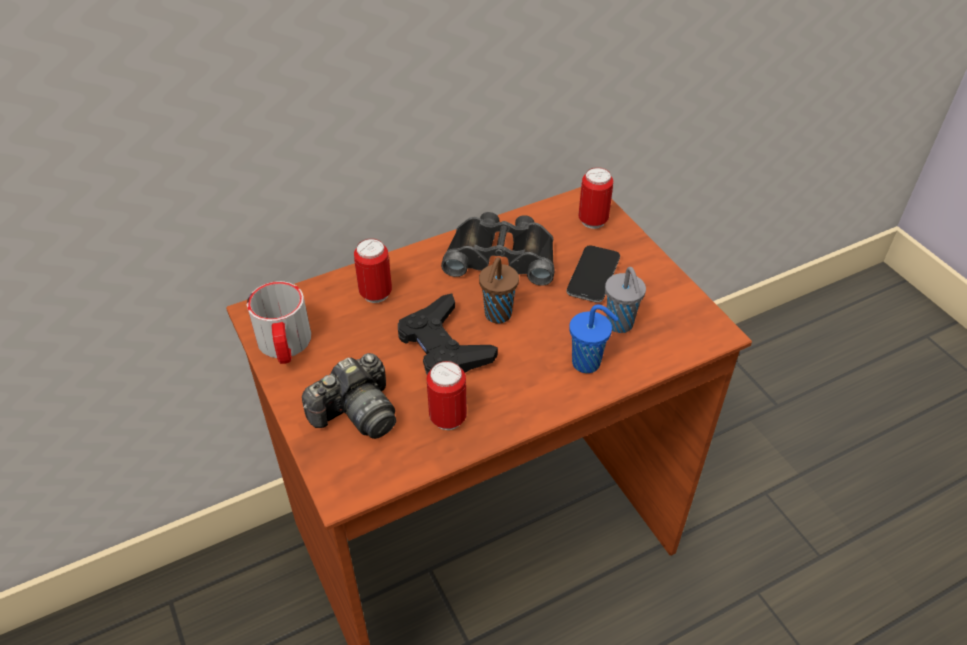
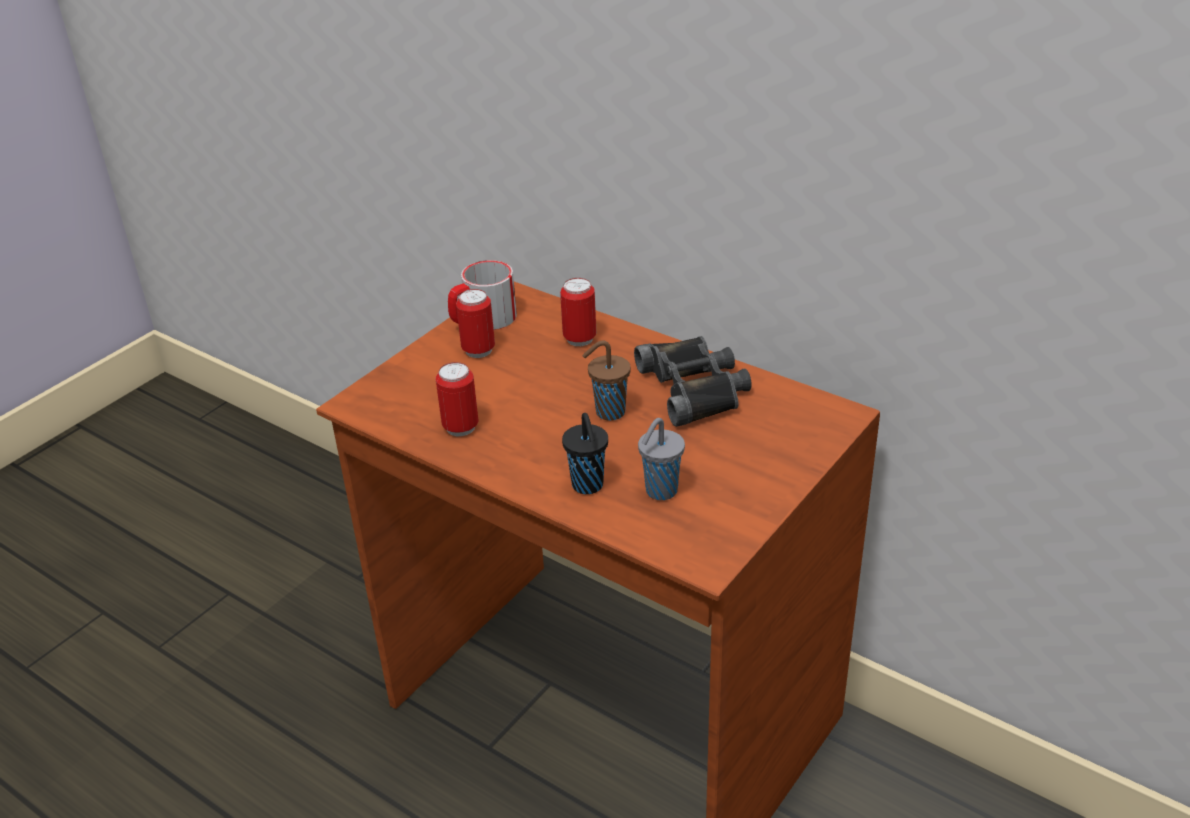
camera: 65 degrees right, 10 degrees down
(356, 413) = (434, 380): camera -> none
(444, 346) = (544, 396): black game controller -> none
(588, 363) = (588, 486): blue cup -> black cup
(593, 221) = (808, 427): can -> can (478, 350)
(593, 275) = (720, 453): phone -> none

